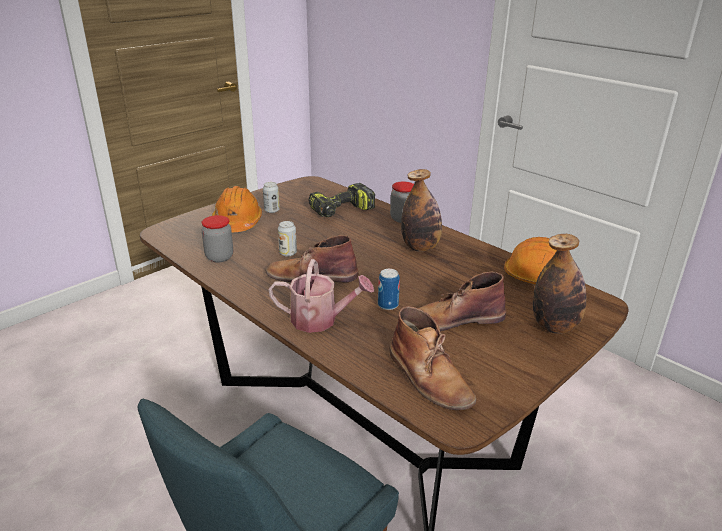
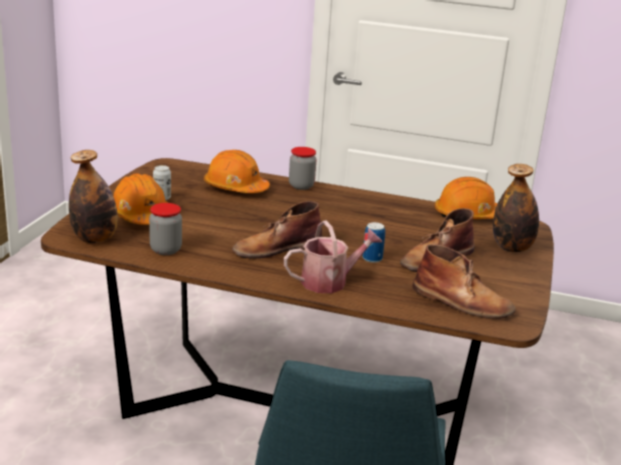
camera: 30 degrees left, 5 degrees down
(288, 253) = (230, 234): can -> none
(342, 211) = (235, 188): power drill -> orange hard hat
(420, 247) = (346, 208): bottle -> bottle (95, 239)

